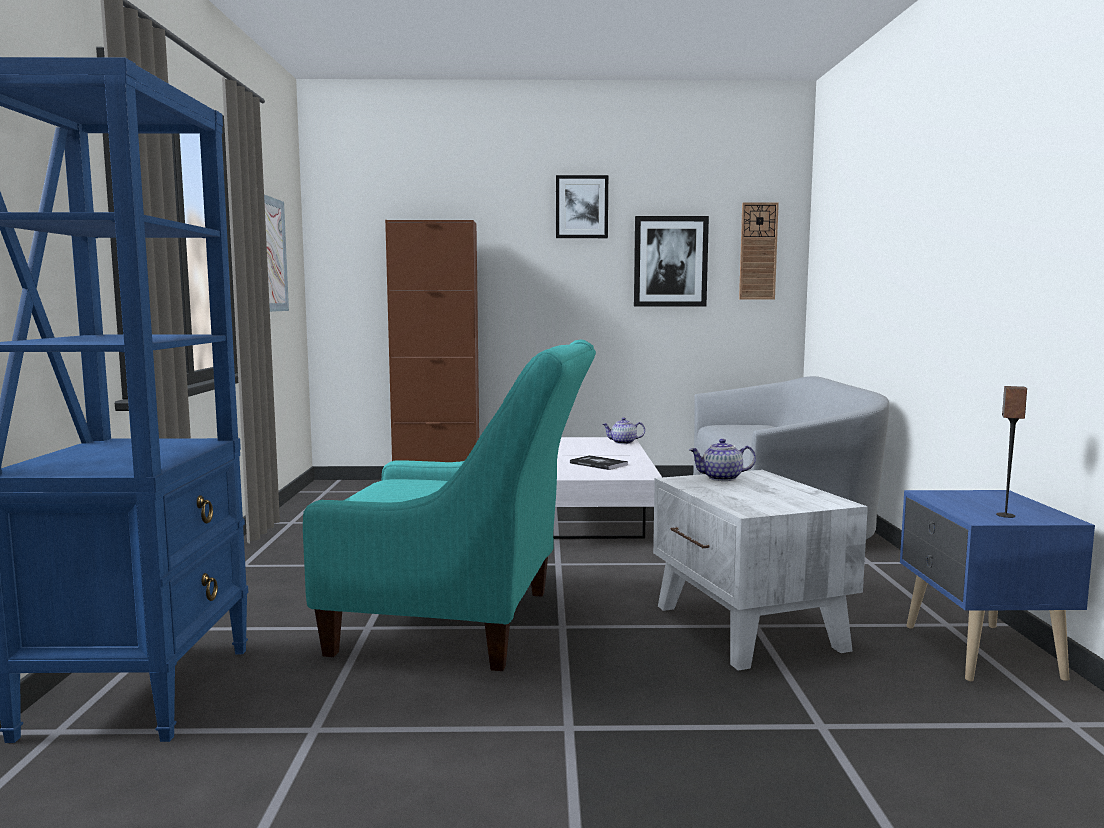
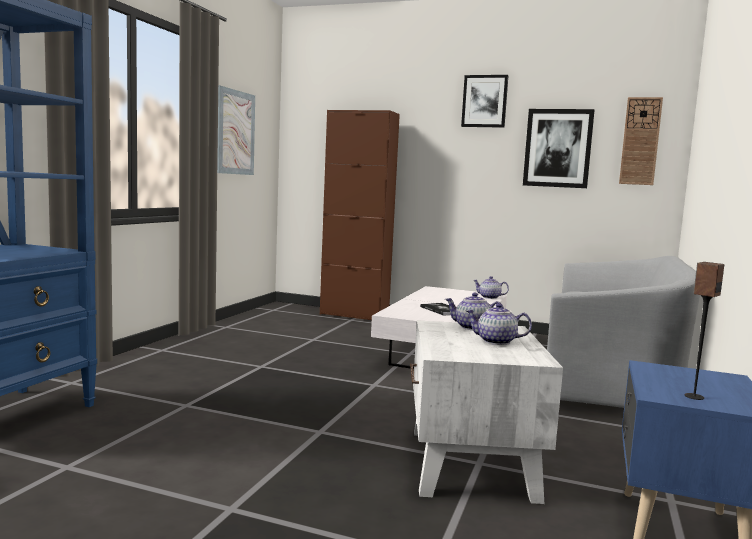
camera: 20 degrees right, 0 degrees up
(463, 623) = (252, 415): turquoise armchair -> none
(769, 490) = (496, 342): none -> teapot

